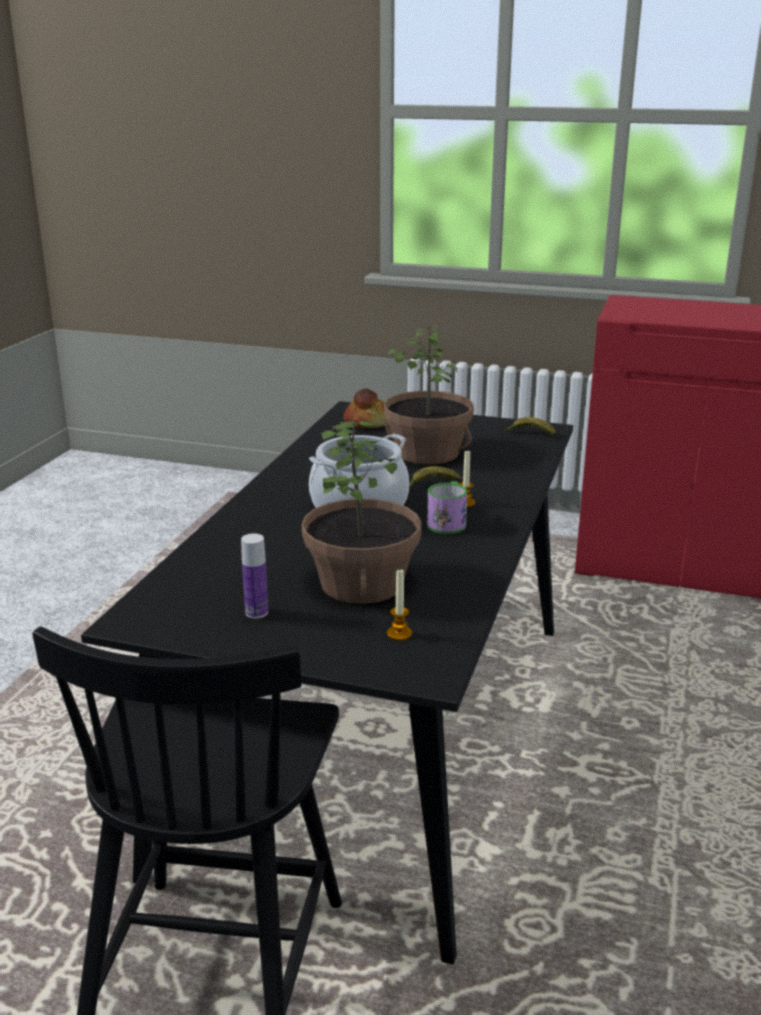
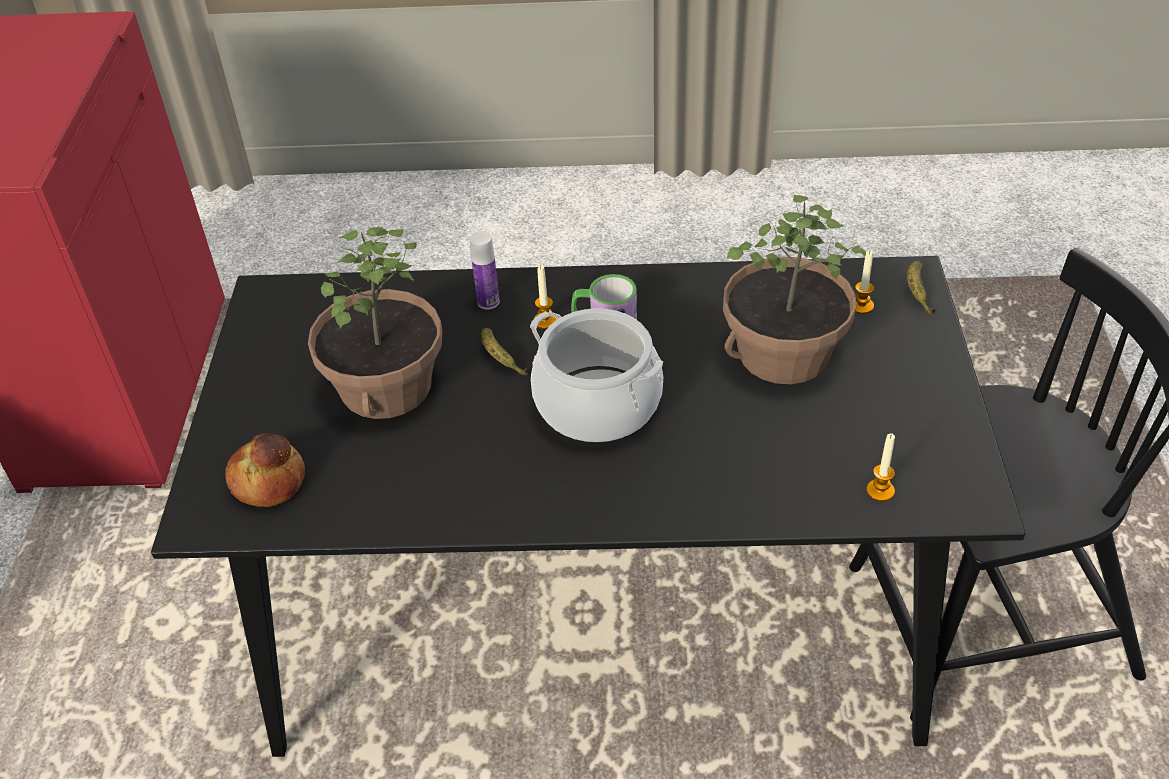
camera: 105 degrees left, 20 degrees up
(181, 586) = (880, 491): none -> candle
(256, 612) = (891, 410): bottle -> bottle (488, 302)
(530, 433) = (285, 306): banana -> banana (917, 292)

